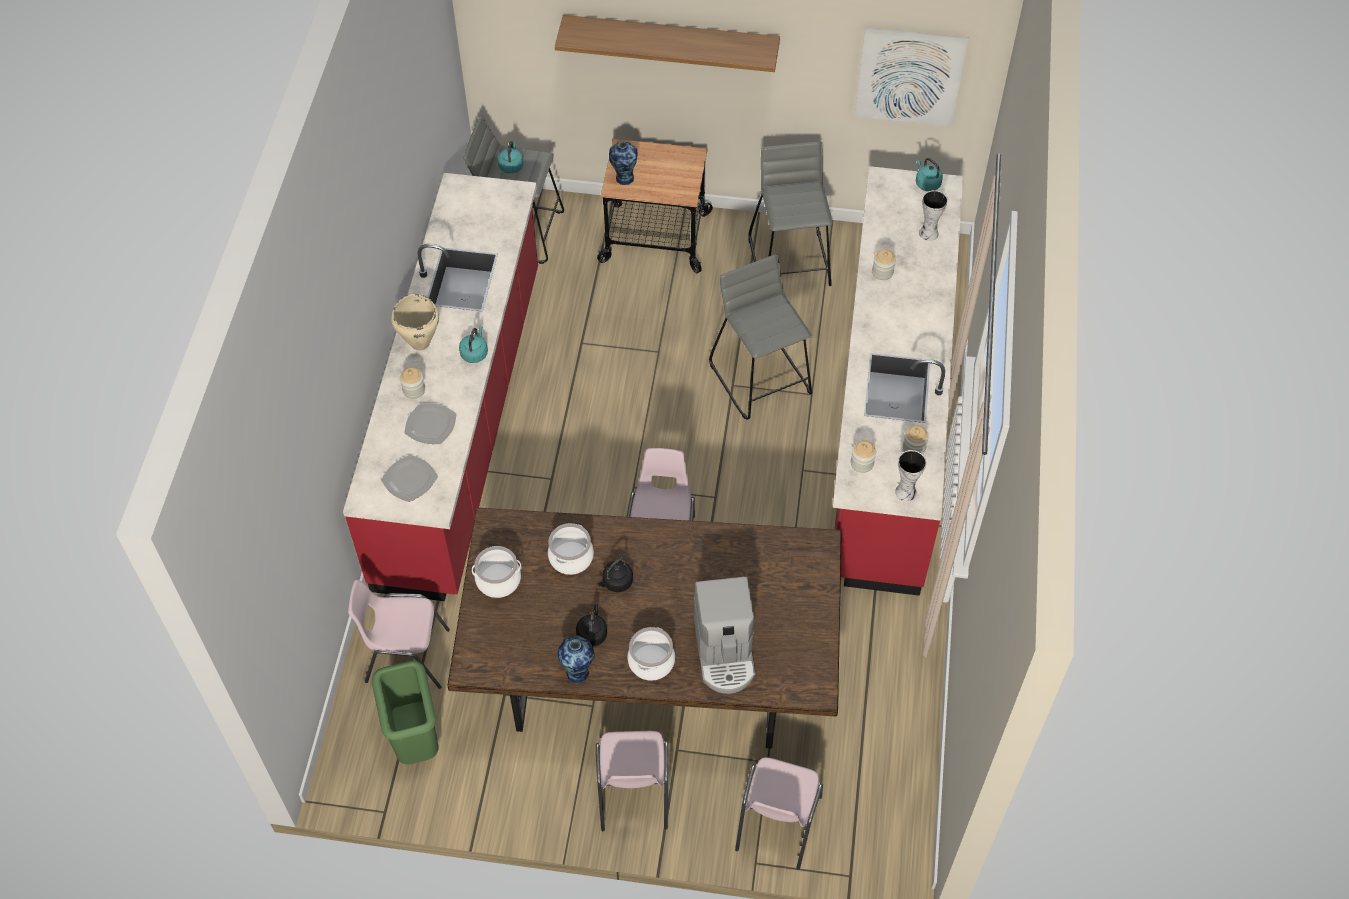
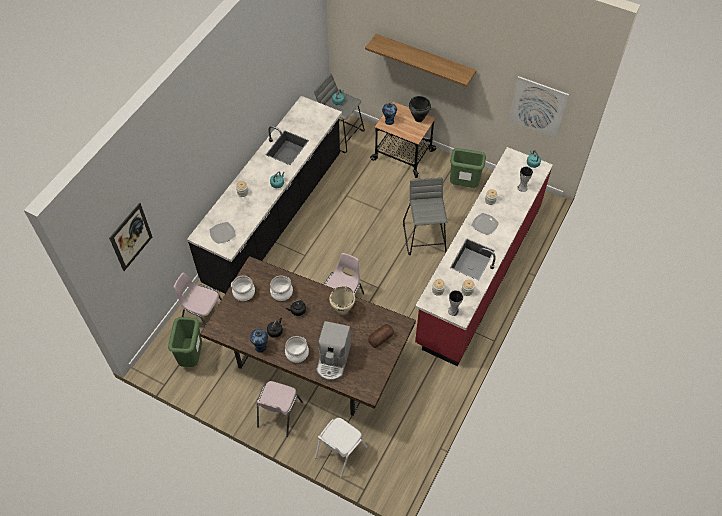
camera: 20 degrees right, 0 degrees up
(274, 534) = (131, 237): none -> picture
(419, 343) = (255, 172): beige cooking pot -> beige cooking pot (342, 310)
(430, 425) = (242, 211): plate -> plate (484, 224)
(462, 424) = (275, 217): red counter -> black counter
(677, 159) = (418, 119): none -> black cooking pot
(776, 824) = (340, 452): pink chair -> white chair
(790, 261) = (464, 185): grey stool -> green trash can
(793, 584) = (380, 338): none -> bread

